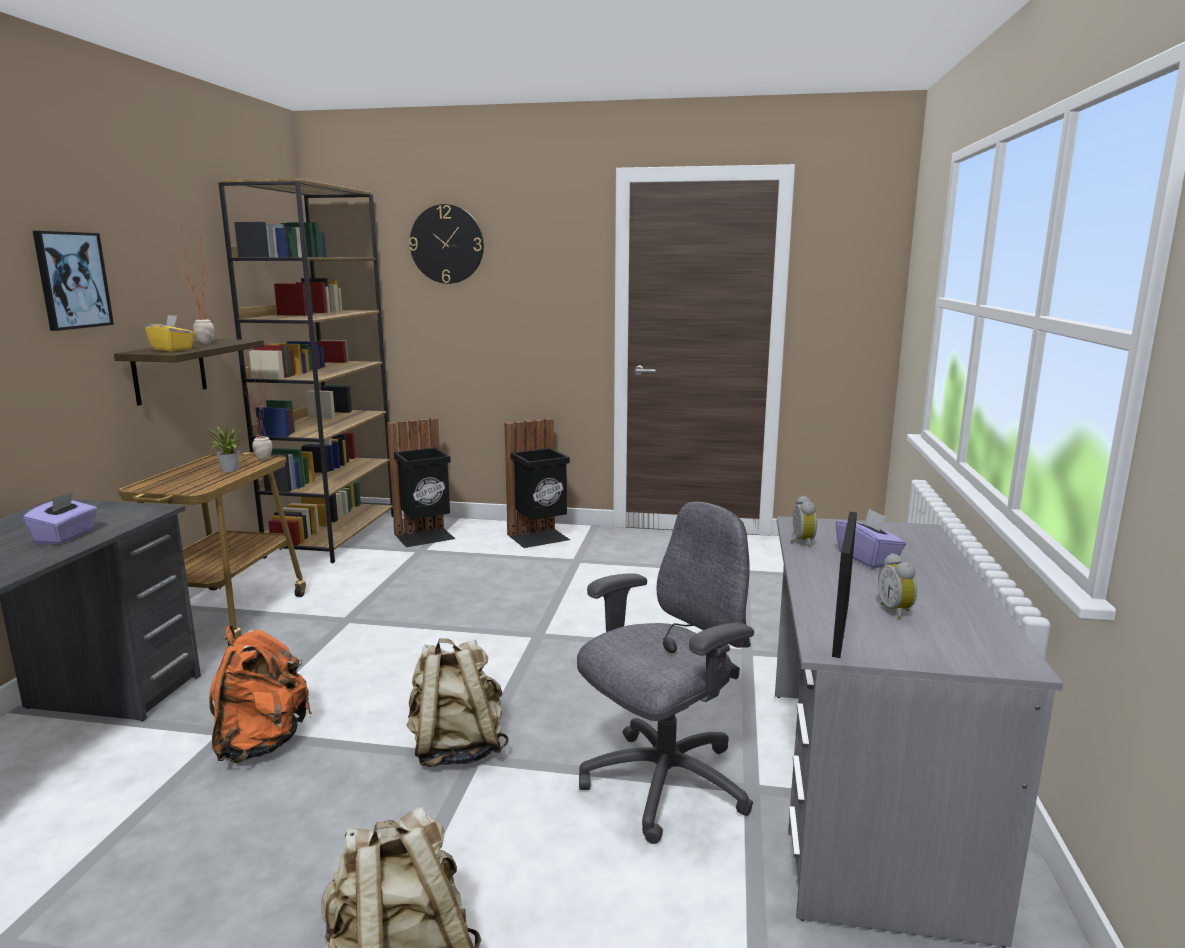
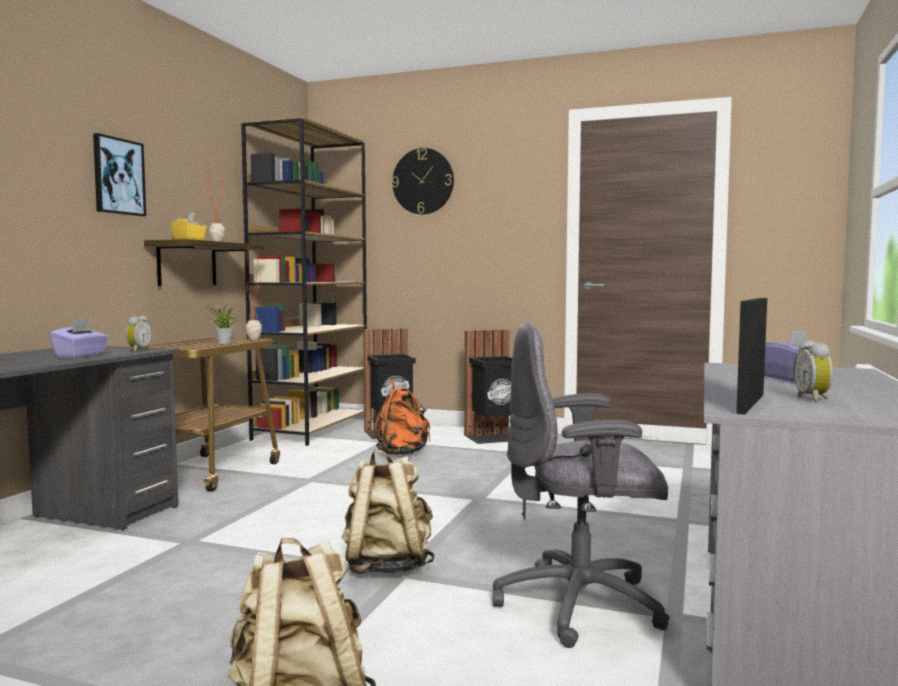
camera: 10 degrees right, 10 degrees down
(261, 743) = (216, 550): orange backpack -> orange backpack (402, 454)
(663, 784) = (582, 605): grey office chair -> grey office chair turned 150 degrees counterclockwise
(800, 542) = (723, 371): alarm clock -> alarm clock (137, 350)

